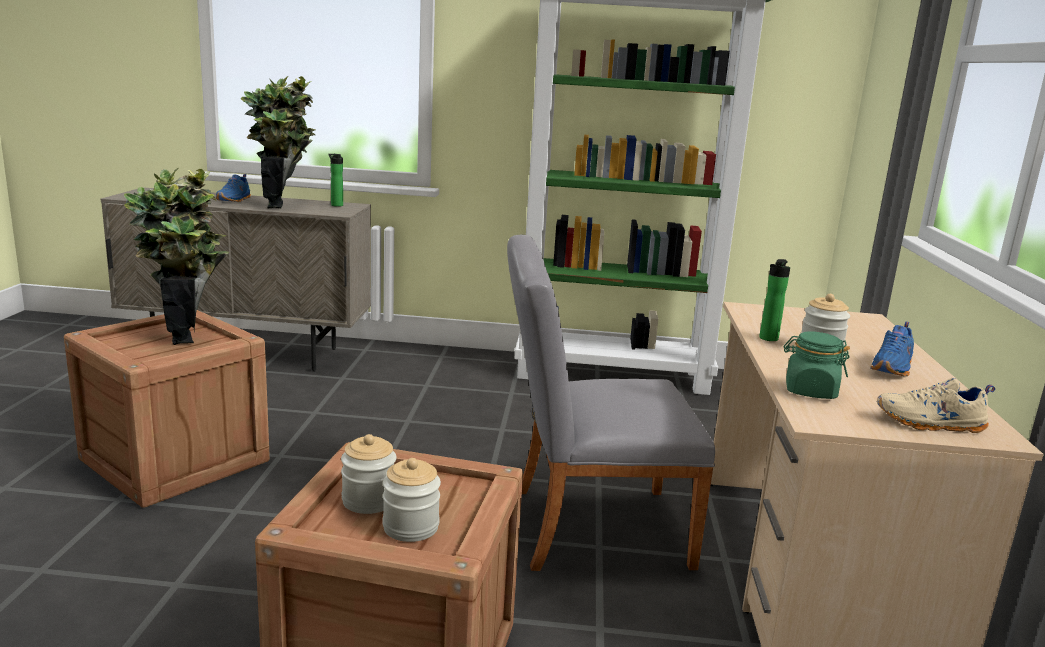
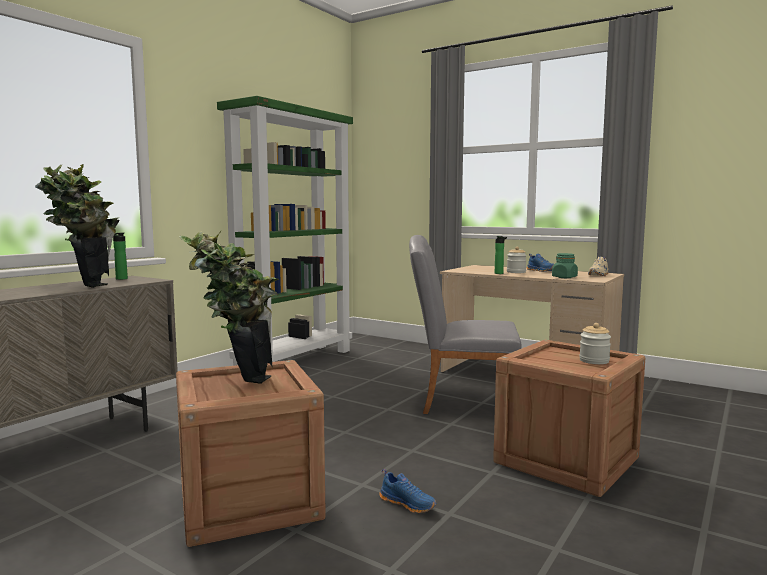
camera: 60 degrees left, 10 degrees down
(235, 200) = (29, 290): blue shoe -> blue shoe (408, 503)
(368, 501) = (564, 364): jar -> none
(586, 526) = (461, 401): grey chair -> grey chair turned 75 degrees clockwise

